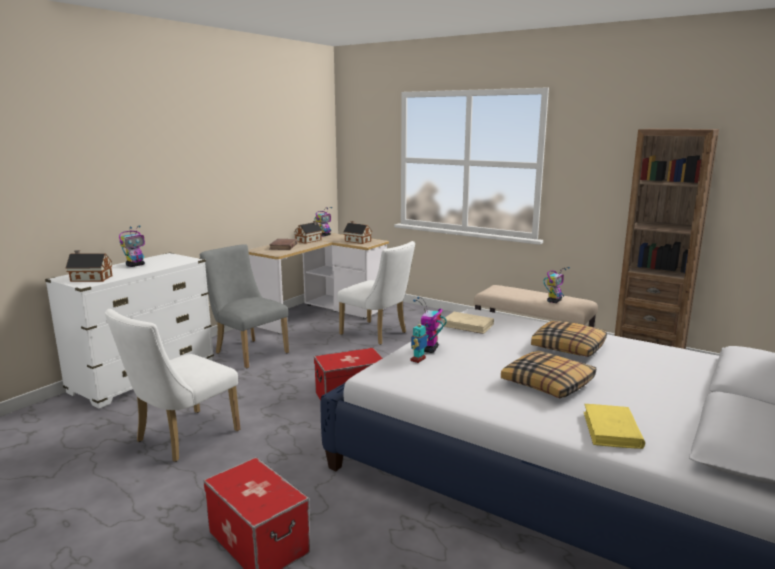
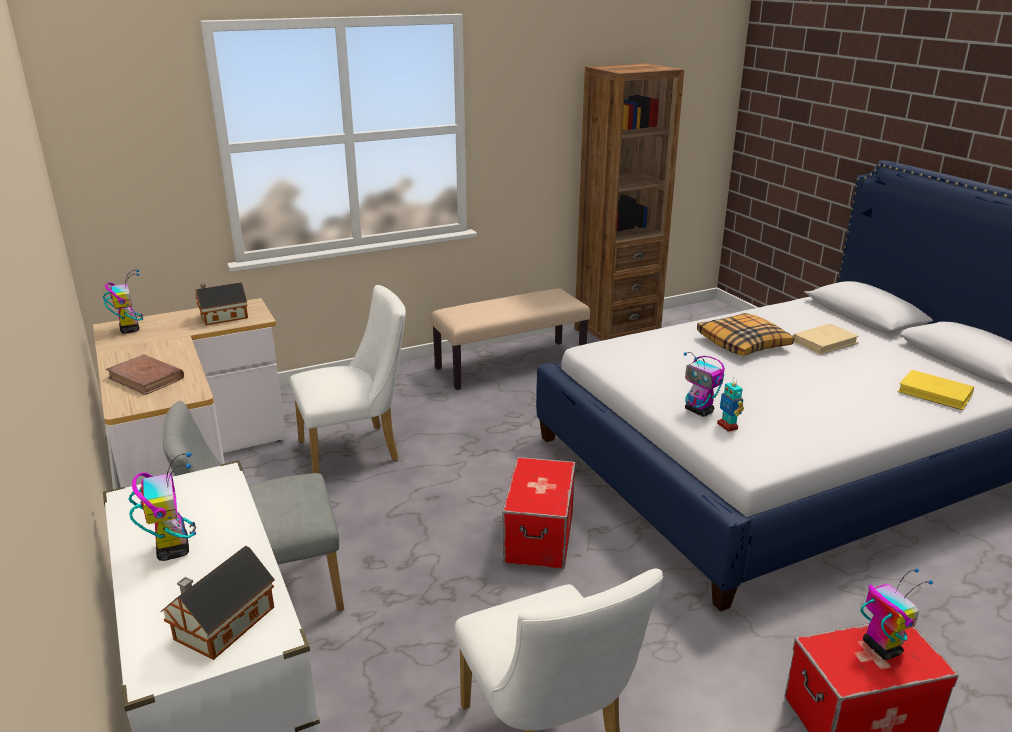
camera: 60 degrees left, 10 degrees up
(309, 240) = (144, 348): toy house -> none
(468, 325) = (644, 367): beige book -> beige book (824, 342)
(548, 384) = (829, 384): pillow -> none
(554, 301) = (544, 303): toy robot -> toy robot (881, 647)

